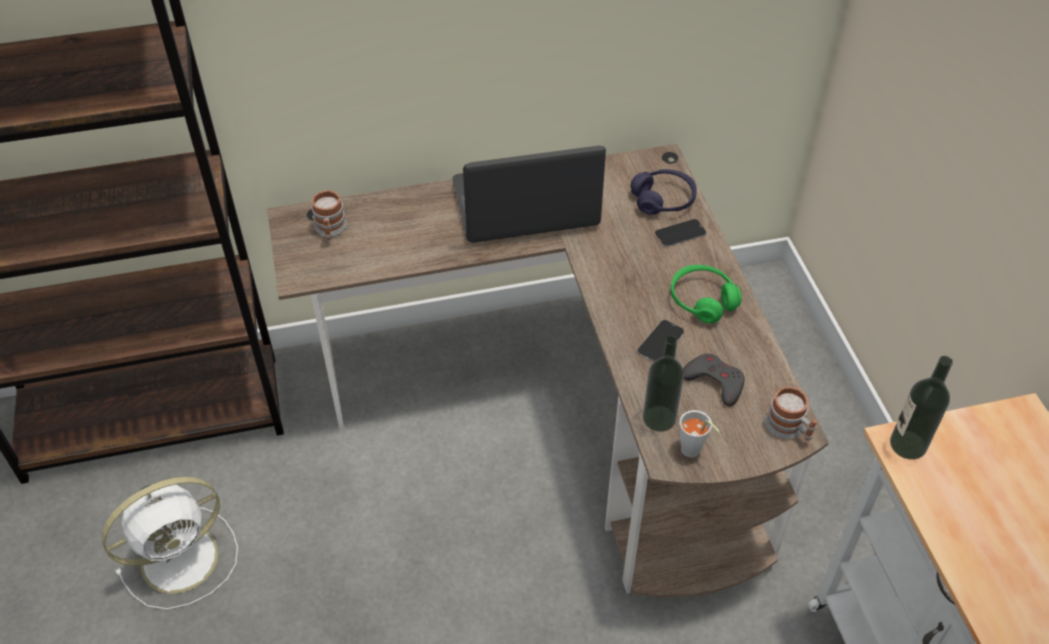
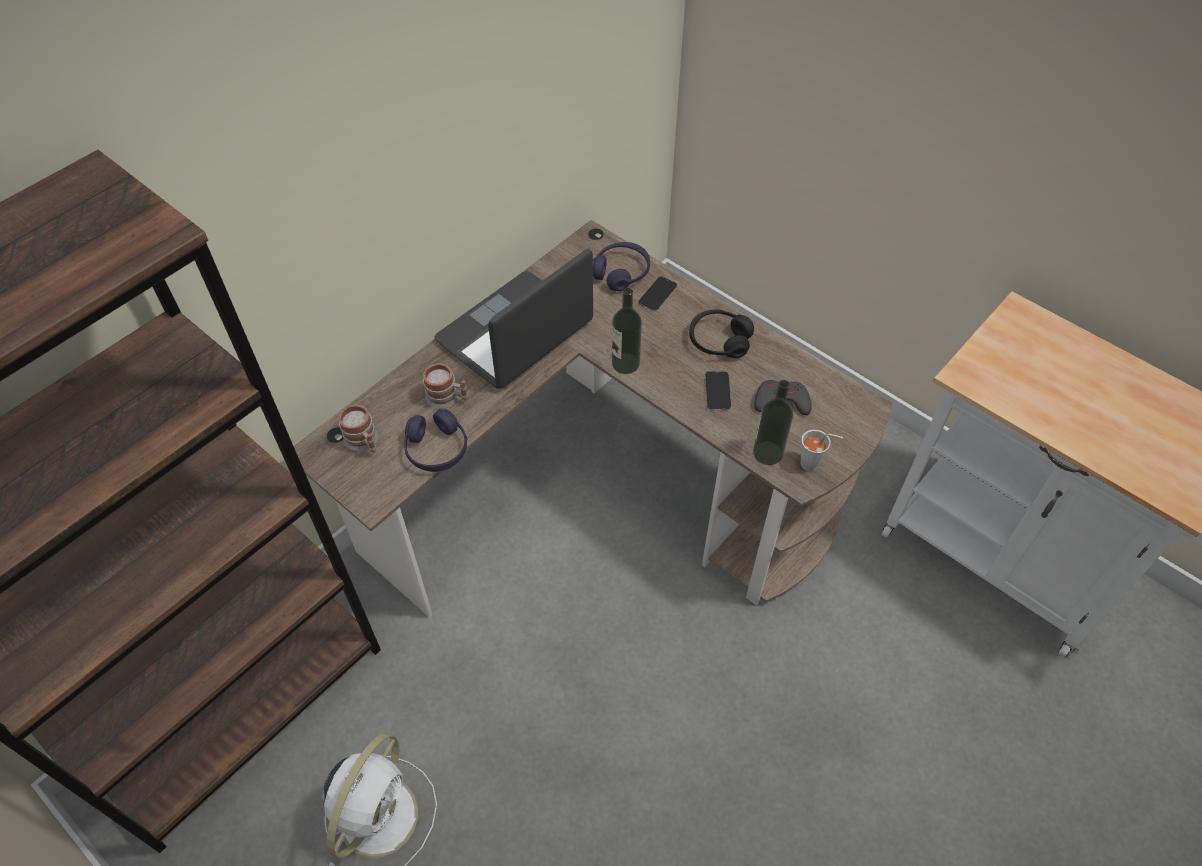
camera: 35 degrees left, 5 degrees up
(380, 264) = (437, 449): none -> purple headphones
(702, 301) = (719, 341): green headphones -> black headphones
(789, 428) = (860, 408): mug -> mug (447, 398)
(908, 444) = (970, 374): bottle -> bottle (625, 363)

